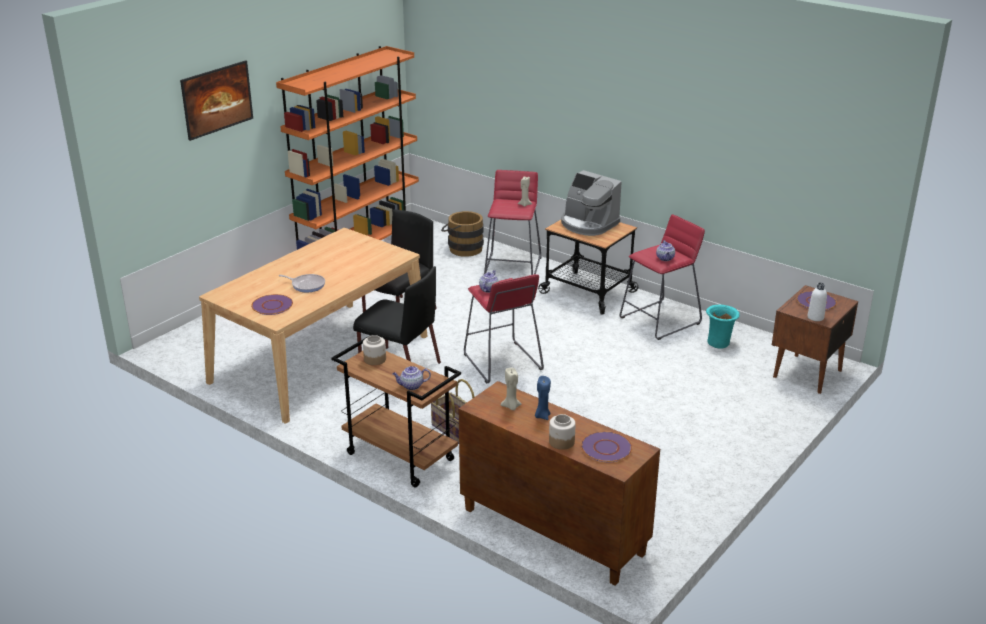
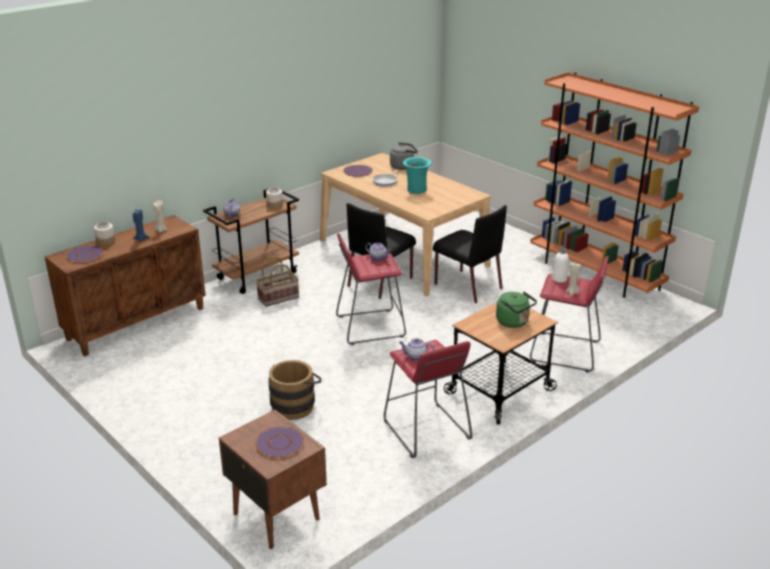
camera: 100 degrees right, 0 degrees up
(219, 114) = (523, 72): picture -> none
(254, 278) = (403, 166): none -> grey kettle
(462, 248) = (609, 326): brown bucket -> brown bucket (295, 405)
(588, 224) = (514, 322): coffee machine -> green kettle
(719, 343) = (364, 463): turquoise vase -> turquoise vase (416, 191)
(815, 317) = (245, 432): white bottle -> white bottle (559, 279)

